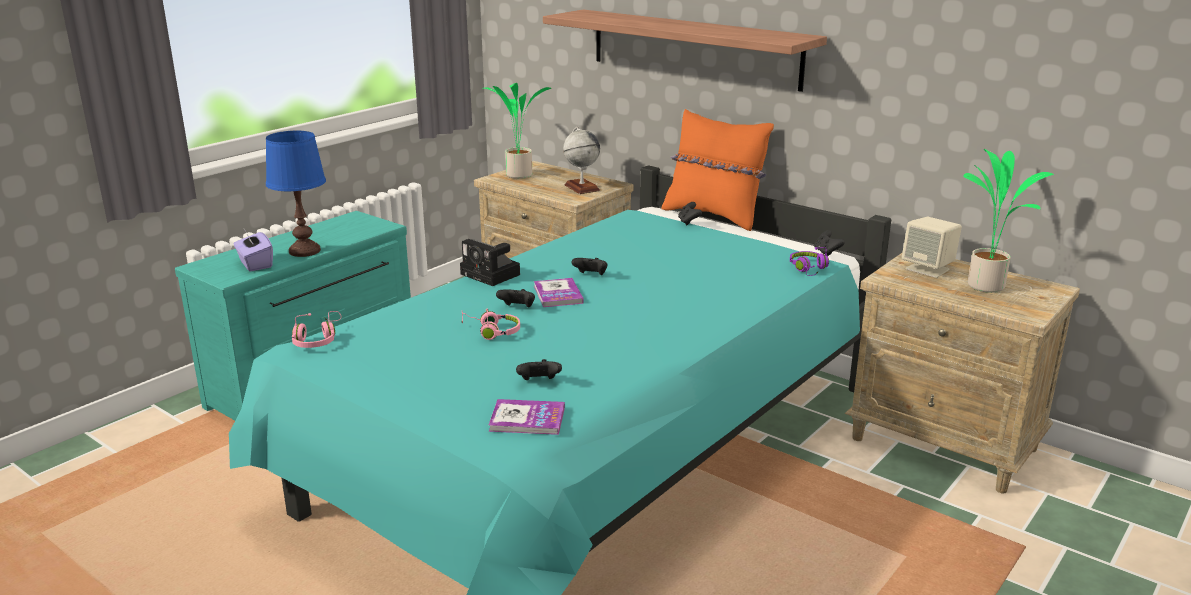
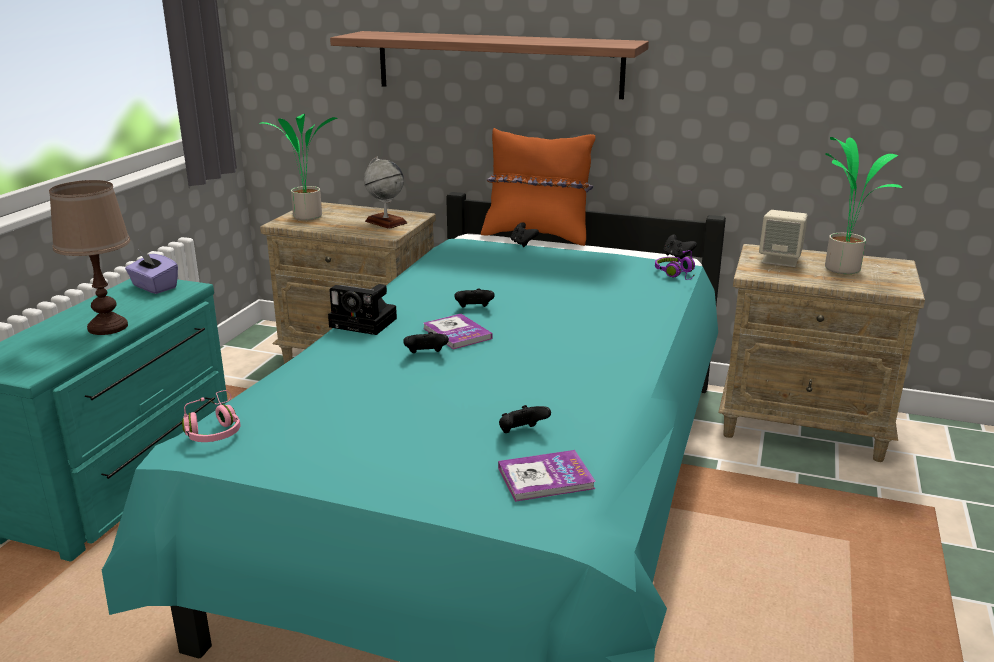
camera: 20 degrees left, 0 degrees up
(255, 264) = (53, 351): purple tissue box -> purple tissue box (154, 287)
(305, 251) = (108, 327): blue table lamp -> brown table lamp
(491, 331) = (419, 385): pink headphones -> none

